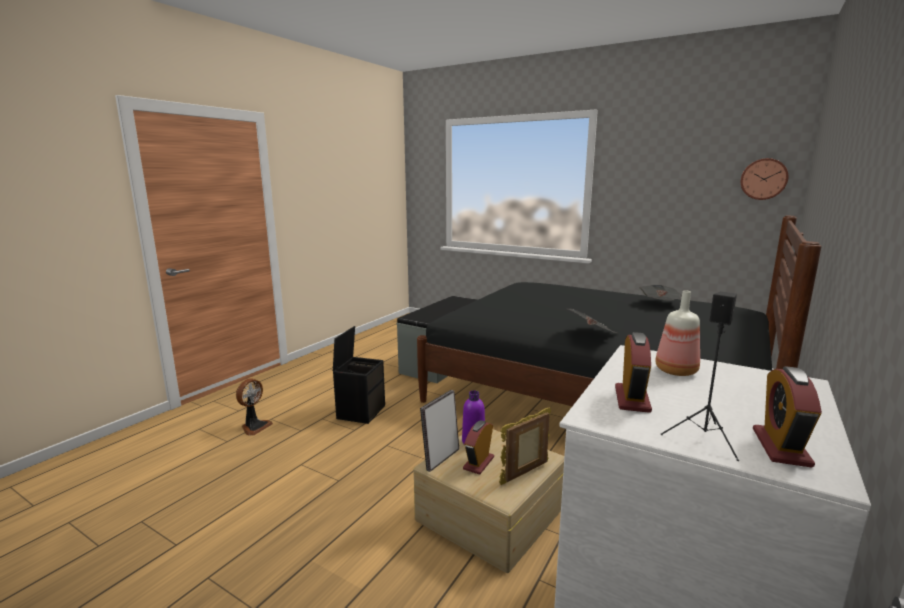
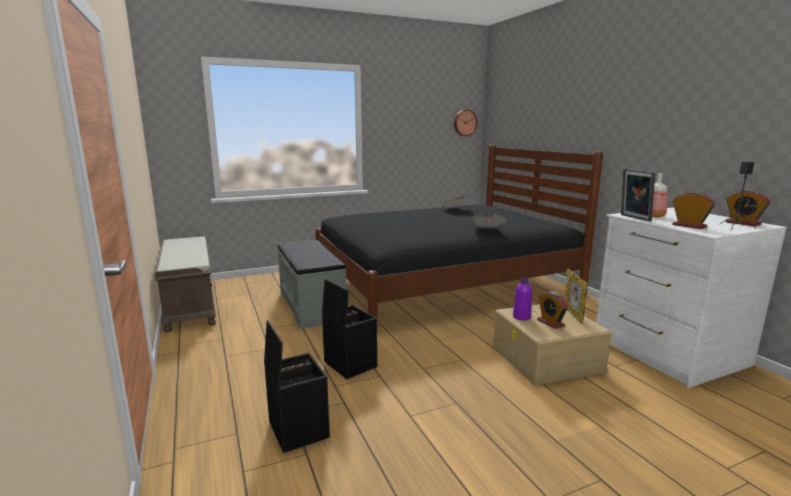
camera: 55 degrees left, 0 degrees up
(254, 427) = (297, 429): fan -> black storage box
(391, 328) = (189, 303): none -> brown bench
(440, 458) = (535, 331): picture frame -> picture frame (633, 218)

